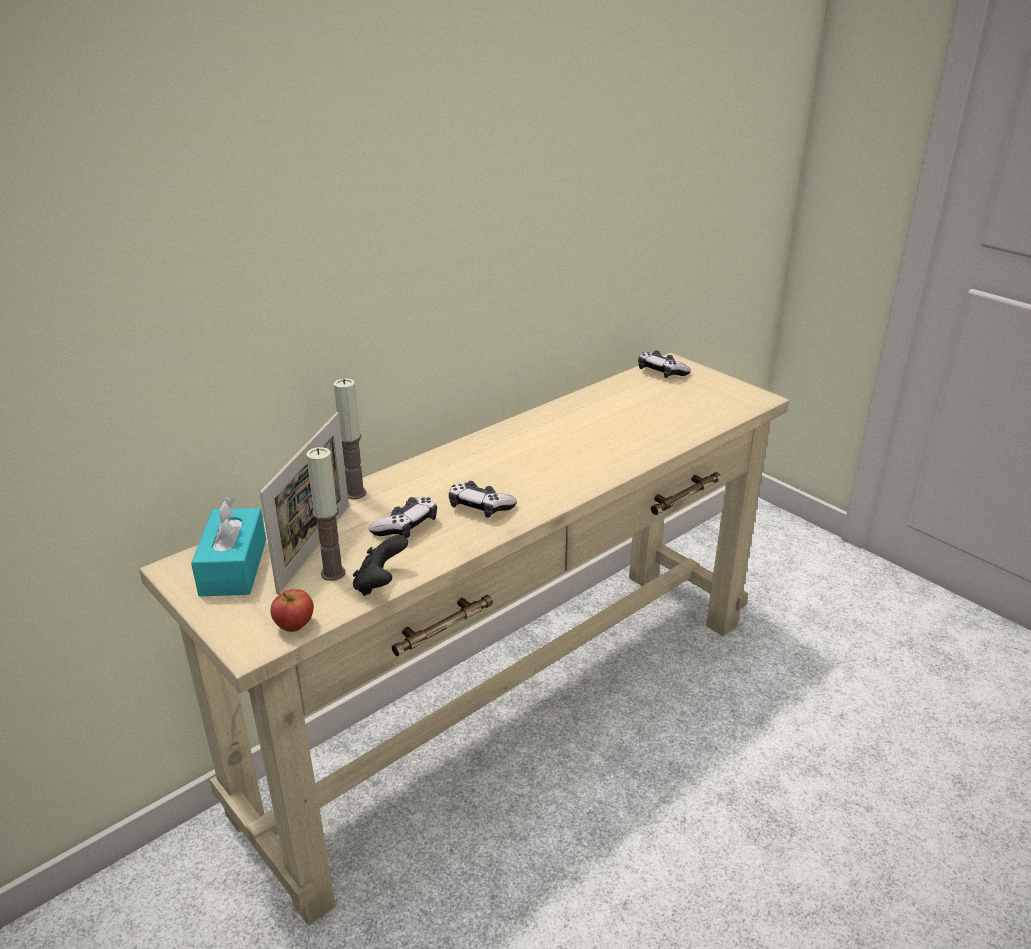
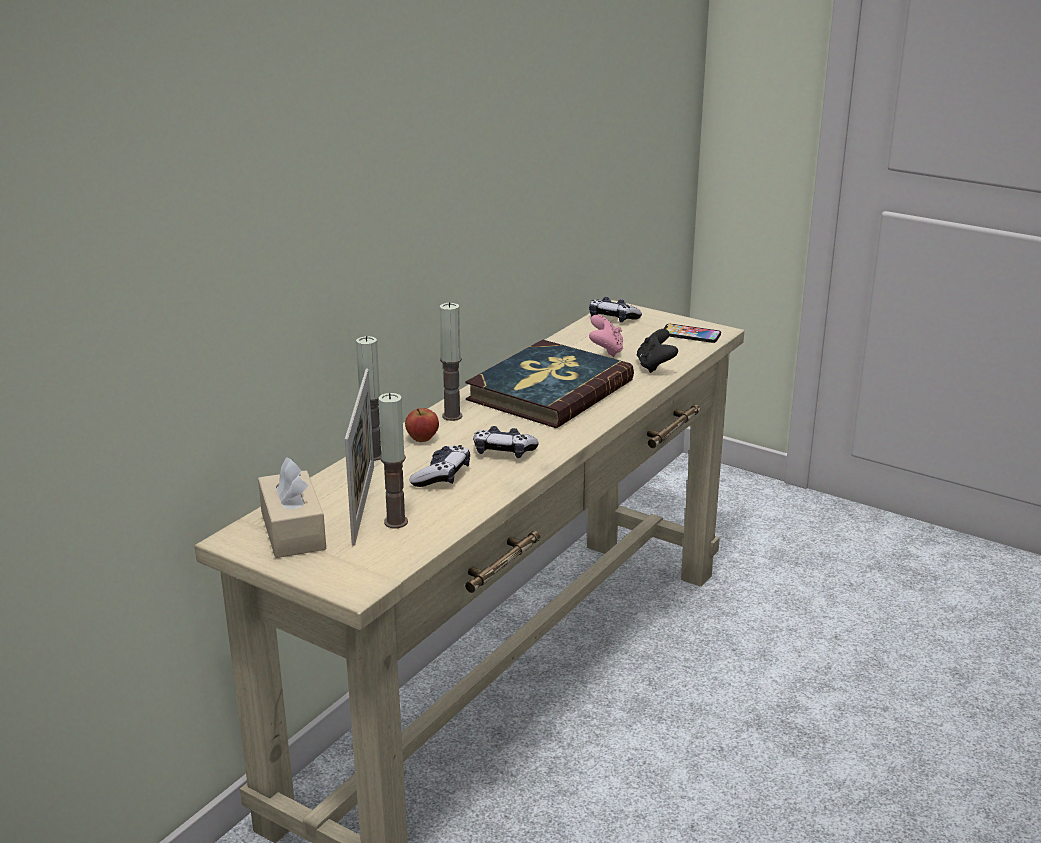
camera: 15 degrees left, 5 degrees down
(233, 567) = (293, 530): turquoise tissue box -> beige tissue box
(295, 626) = (387, 567): apple -> apple (423, 439)
(380, 584) = (447, 524): black game controller -> black game controller (655, 366)
(453, 460) = (452, 416): none -> candle
(560, 443) = (549, 390): none -> book
(637, 407) = (606, 351): none -> pink game controller
(731, 399) = (690, 334): none -> phone

